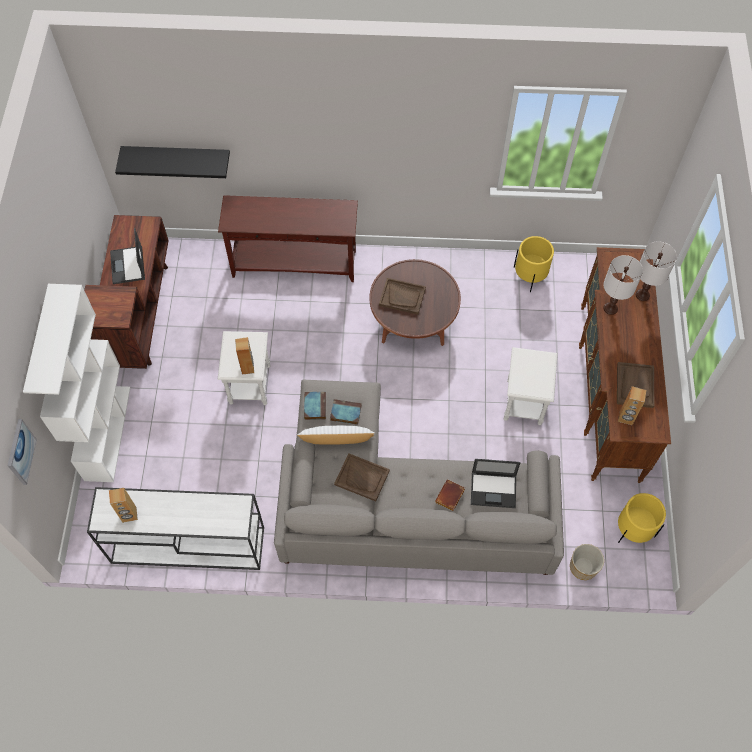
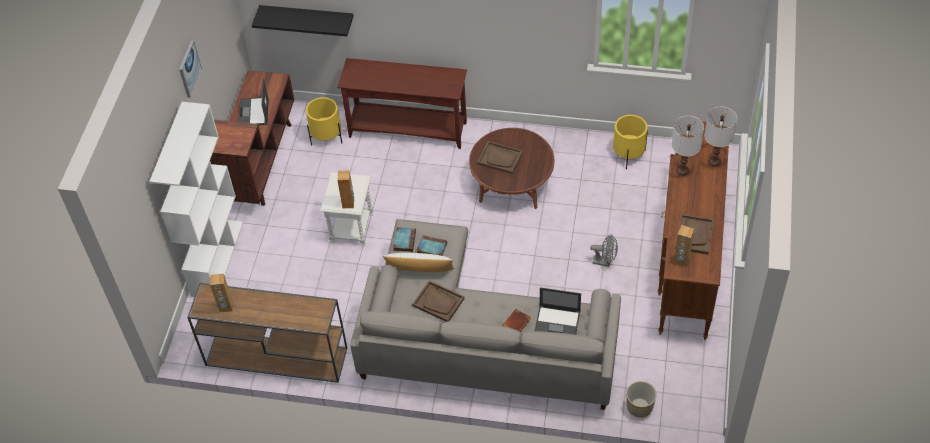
camera: 10 degrees right, 10 degrees down
(20, 452) = (141, 233): picture -> picture (189, 69)
(186, 545) = (275, 356): white console table -> brown console table
(523, 401) = (605, 262): white side table -> grey fan
(633, 529) = (693, 378): yellow planter -> yellow planter (327, 137)

